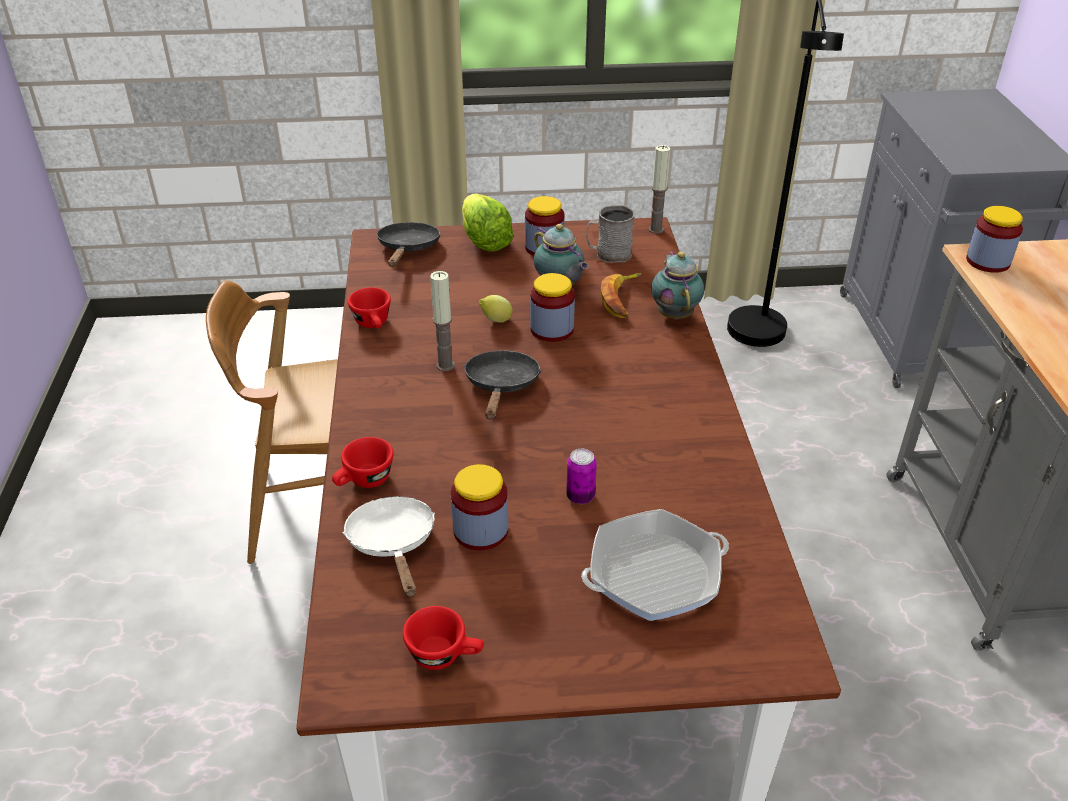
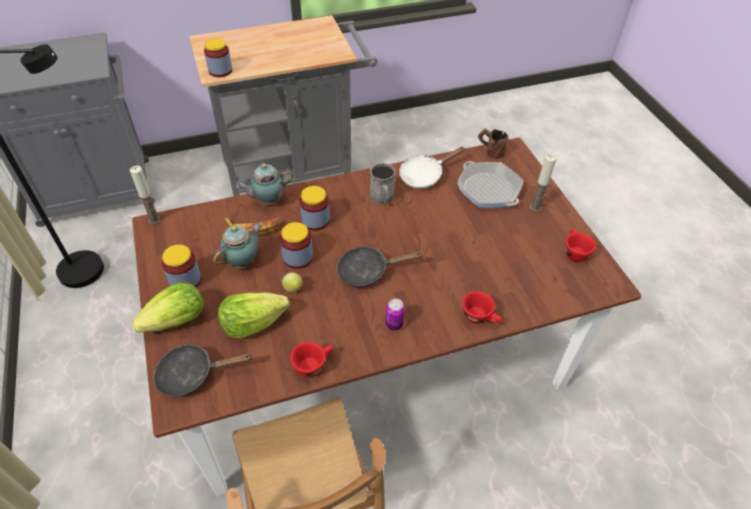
camera: 105 degrees left, 10 degrees up
(393, 544) = (520, 289): white frying pan -> white frying pan (424, 175)
(445, 365) = (353, 306): candle -> candle (535, 207)
(456, 288) = (252, 323): none -> lettuce
(480, 530) = (492, 255): jar -> jar (315, 220)
(580, 496) = (450, 221): can -> can (394, 324)
(608, 254) = (193, 241): grey mug -> grey mug (382, 198)
(783, 611) = (489, 151): none -> brown mug

